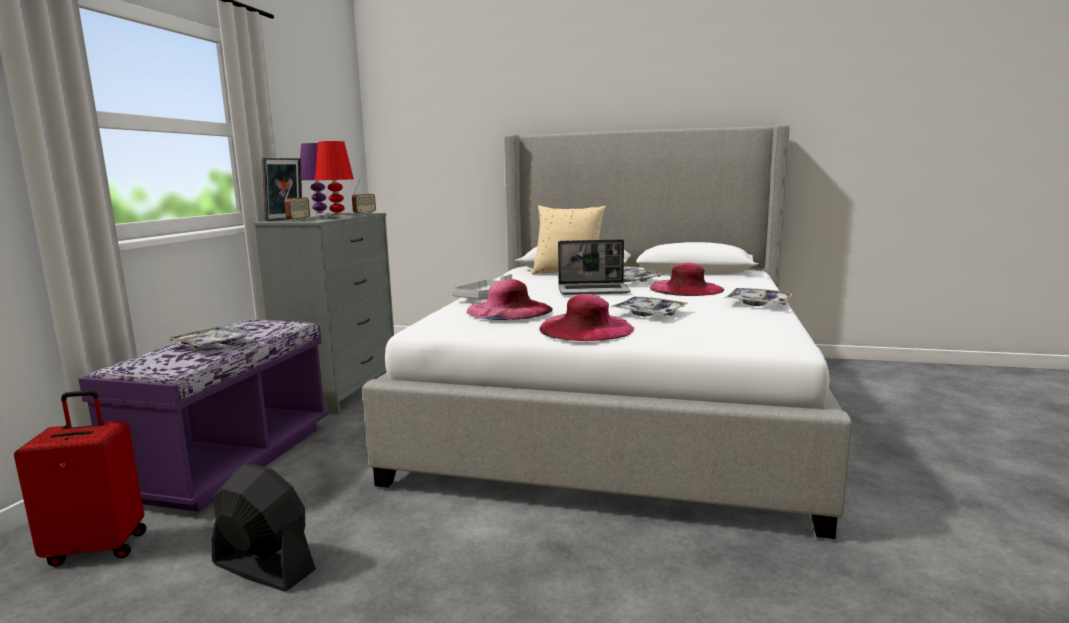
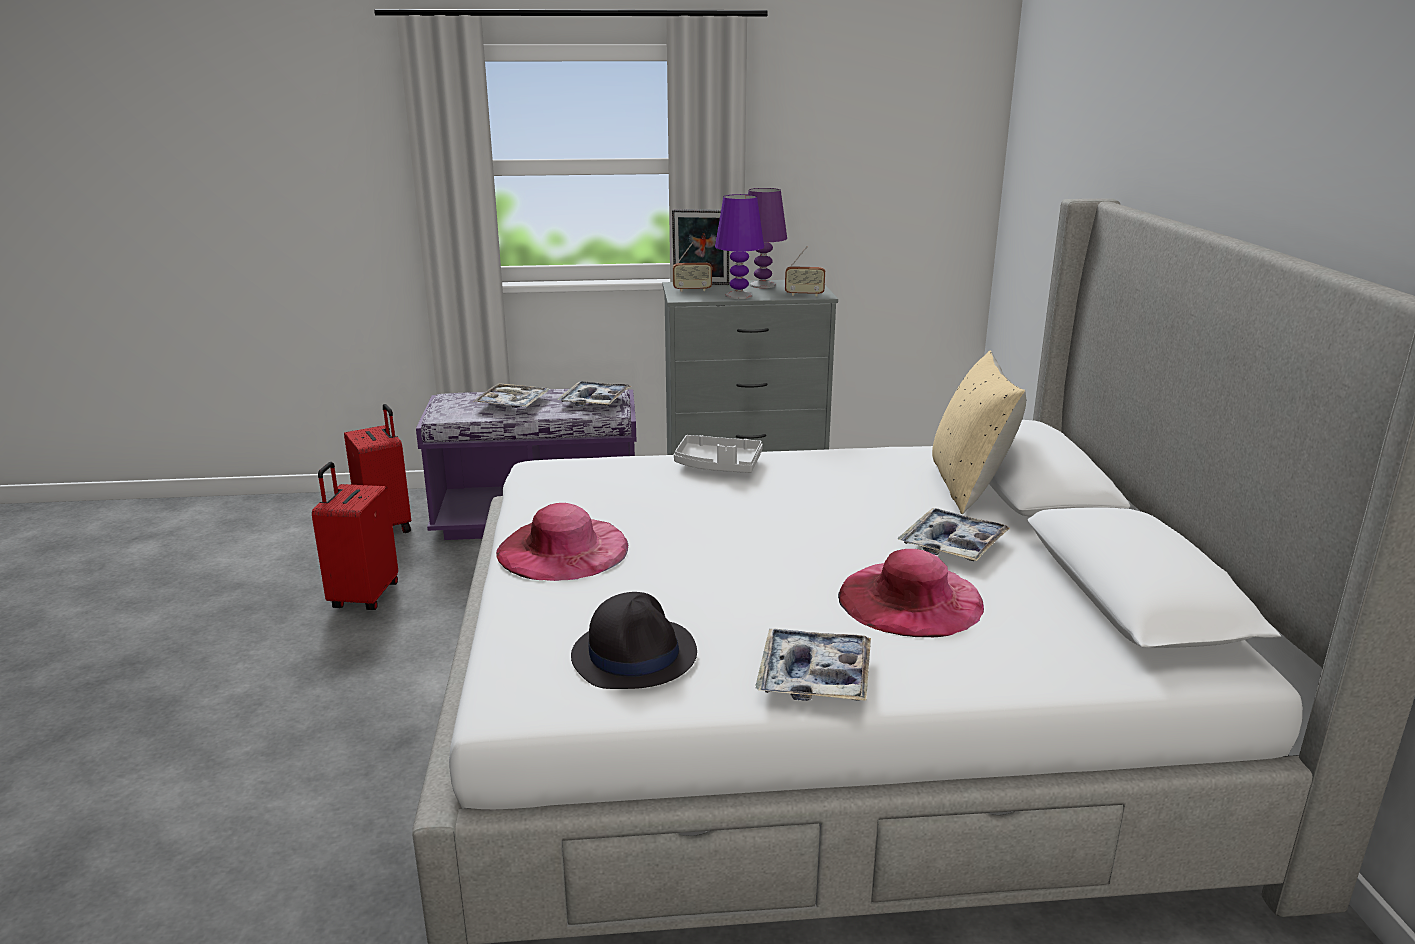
camera: 70 degrees right, 10 degrees up
(263, 567) = (363, 597): black fan -> red suitcase
(338, 217) = (739, 296): red table lamp -> purple table lamp
(509, 310) = (632, 489): pink hat -> none
(594, 290) = (822, 524): laptop -> none
(649, 313) = (675, 582): tray -> tray (594, 401)
(734, 323) = (634, 655): none -> black hat

